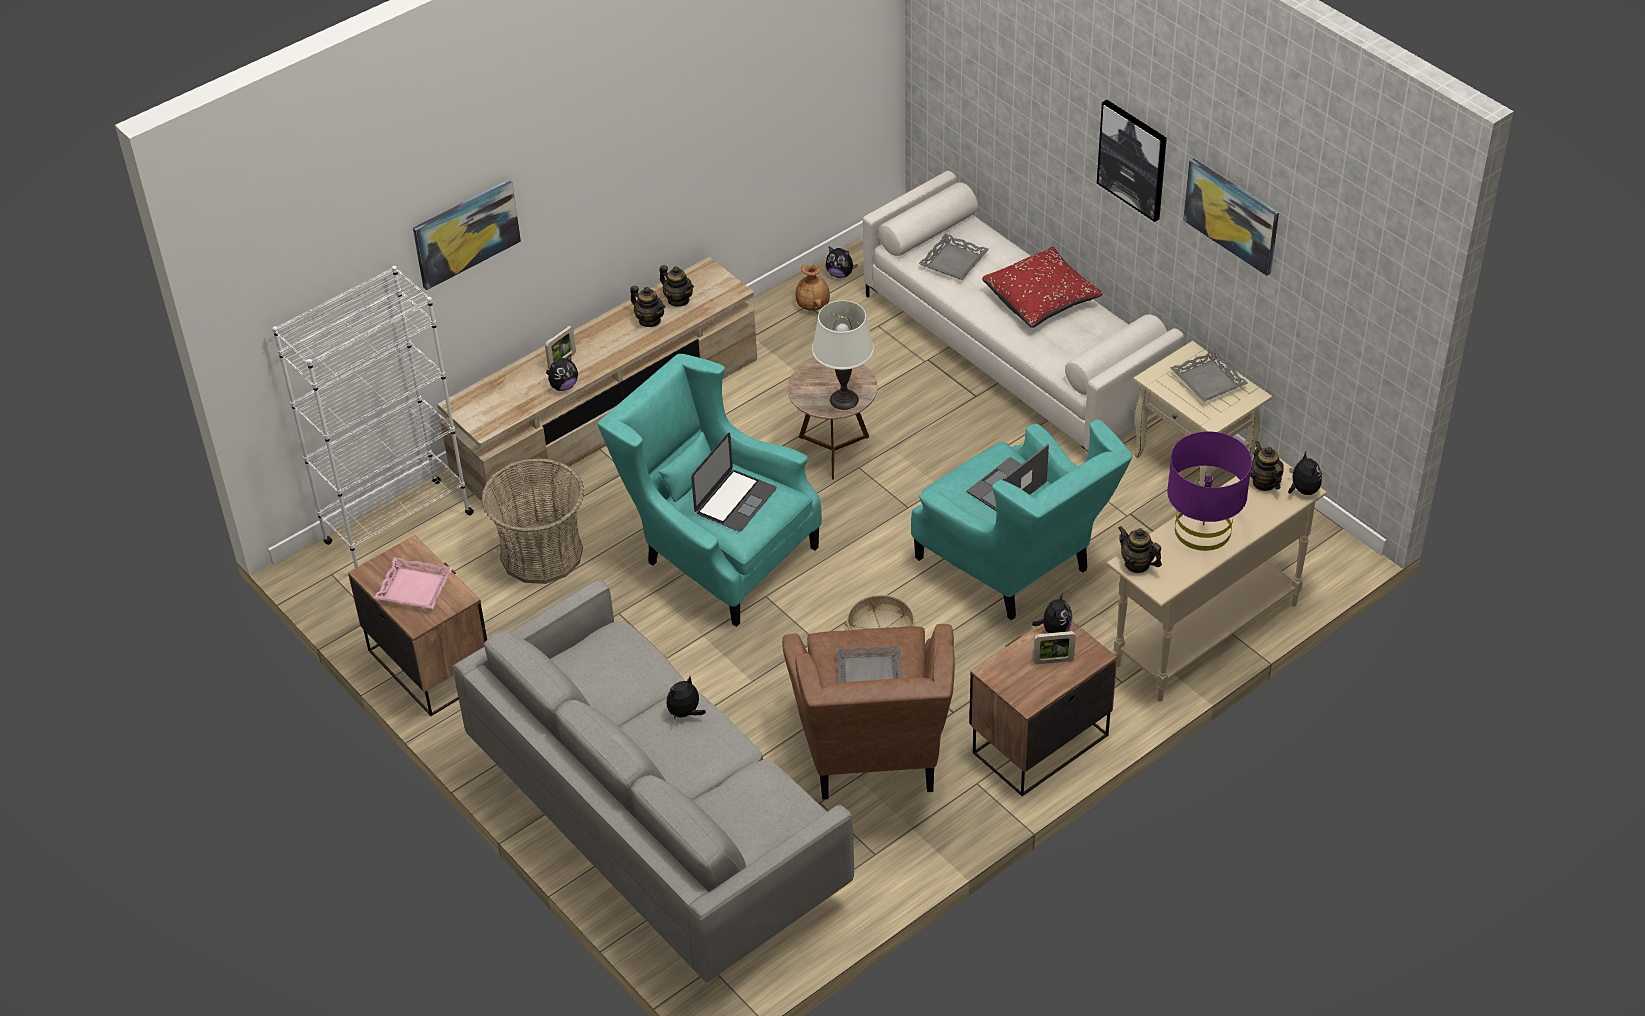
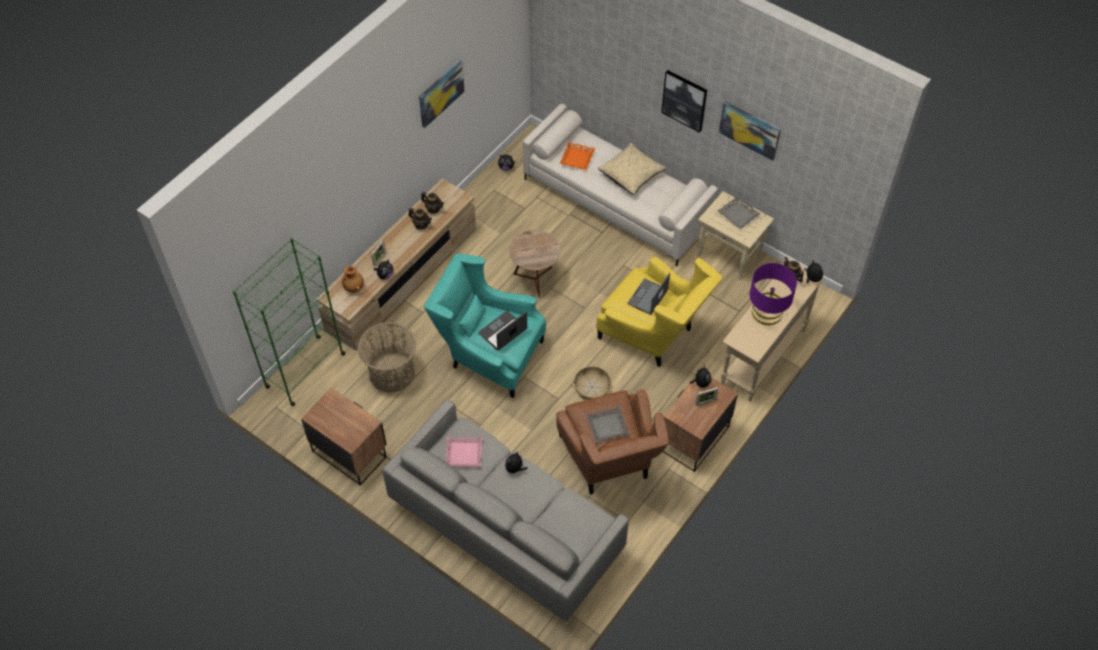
camera: 15 degrees left, 10 degrees up
(398, 528) = (305, 371): white bookcase -> green bookcase
(414, 588) = (342, 421): pink tray -> pink tray (464, 453)
(466, 233) = (324, 207): picture -> picture (440, 93)
(735, 500) = (502, 331): laptop -> laptop turned 150 degrees counterclockwise
(813, 305) = (497, 190): brown vase -> brown vase (354, 287)
(844, 400) = (543, 257): white table lamp -> none
(953, 261) = (577, 158): grey tray -> orange tray
(1016, 568) = (653, 335): turquoise armchair -> yellow armchair
(1041, 300) = (631, 175): red pillow -> beige pillow
(1137, 564) = (739, 339): teapot -> none

